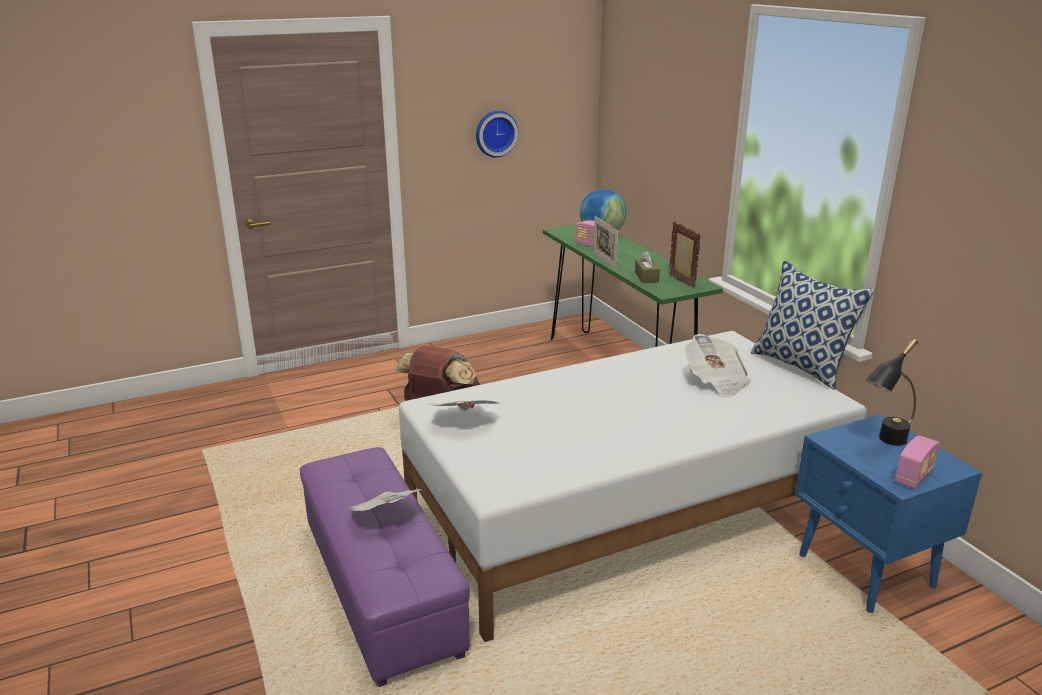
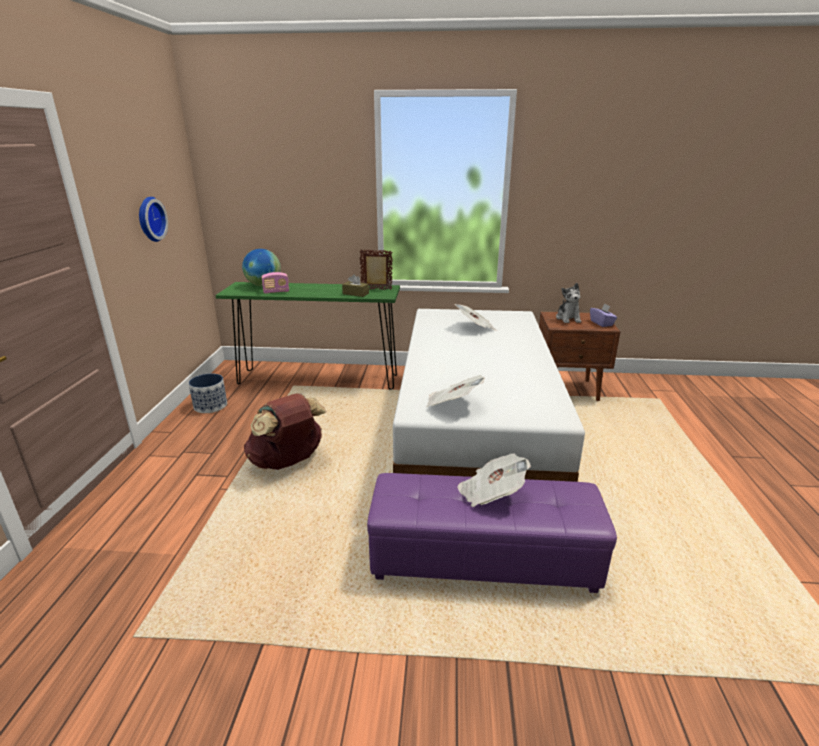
camera: 60 degrees left, 0 degrees up
(496, 346) = (210, 406): none -> planter
(604, 260) = (309, 295): picture frame -> none
(801, 366) = (479, 308): pillow -> none
(866, 572) = (569, 390): blue nightstand -> brown nightstand
(884, 442) = (568, 318): black table lamp -> plush toy
(914, 476) = (601, 323): radio -> purple tissue box

